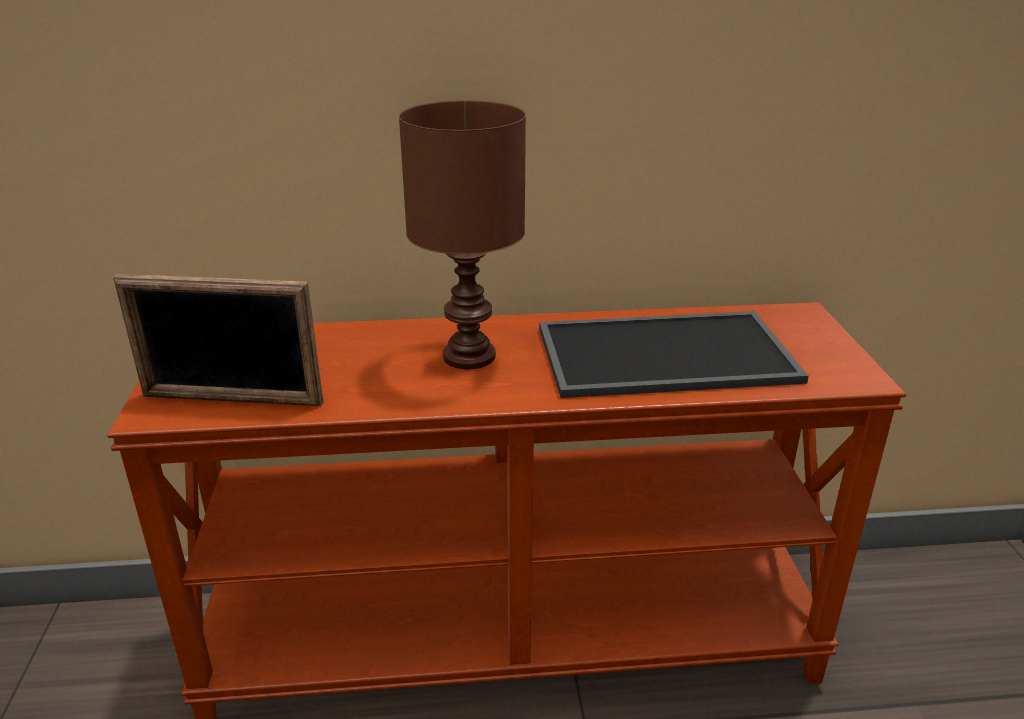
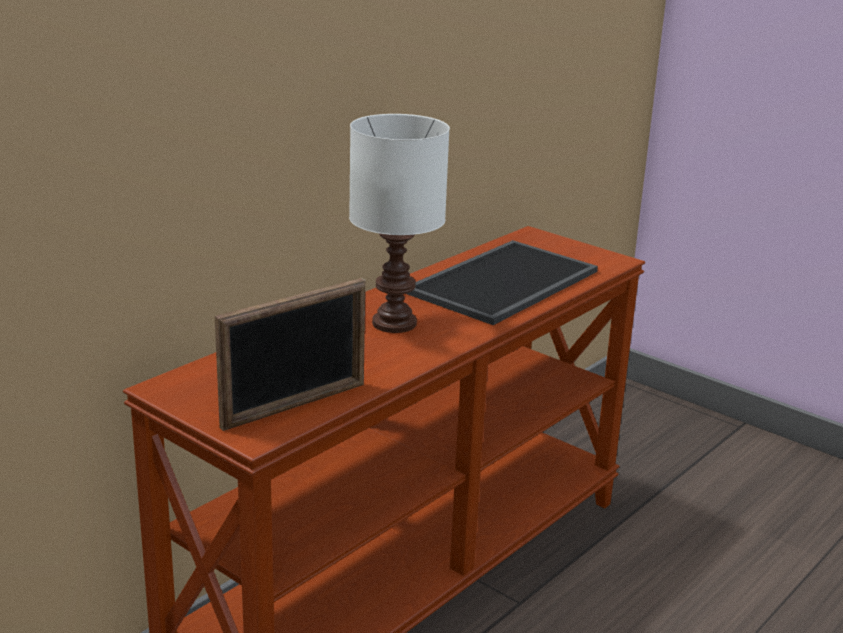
camera: 45 degrees left, 5 degrees down
(468, 357) = (395, 324): brown table lamp -> white table lamp

